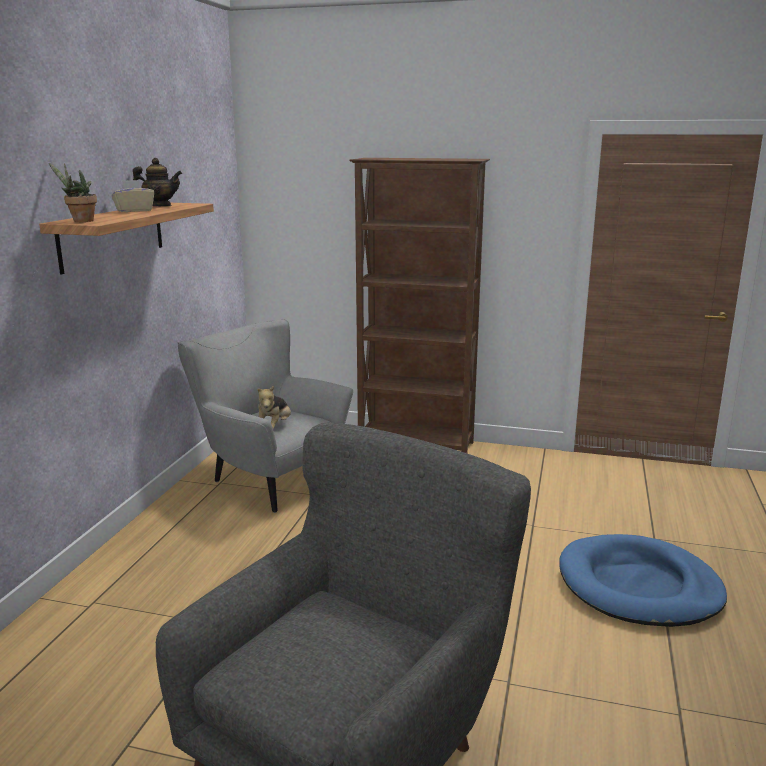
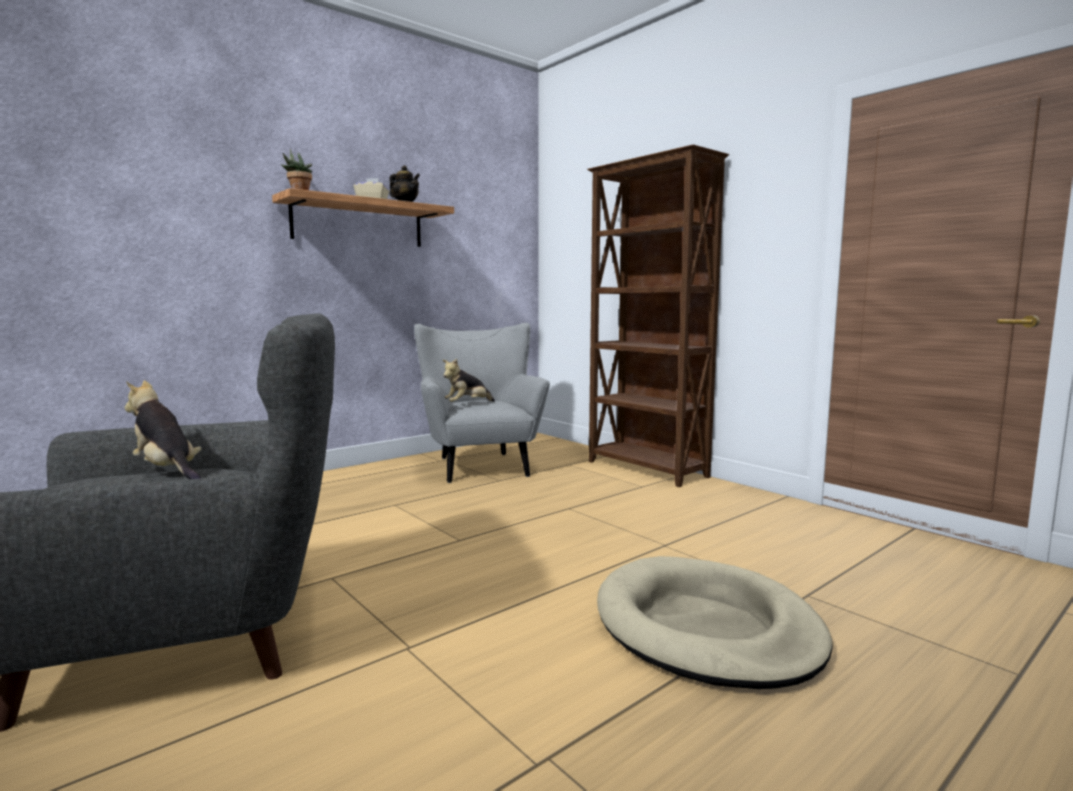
camera: 35 degrees right, 10 degrees down
(301, 622) = (167, 471): none -> plush toy
(639, 586) = (706, 628): blue dog bed -> beige dog bed

